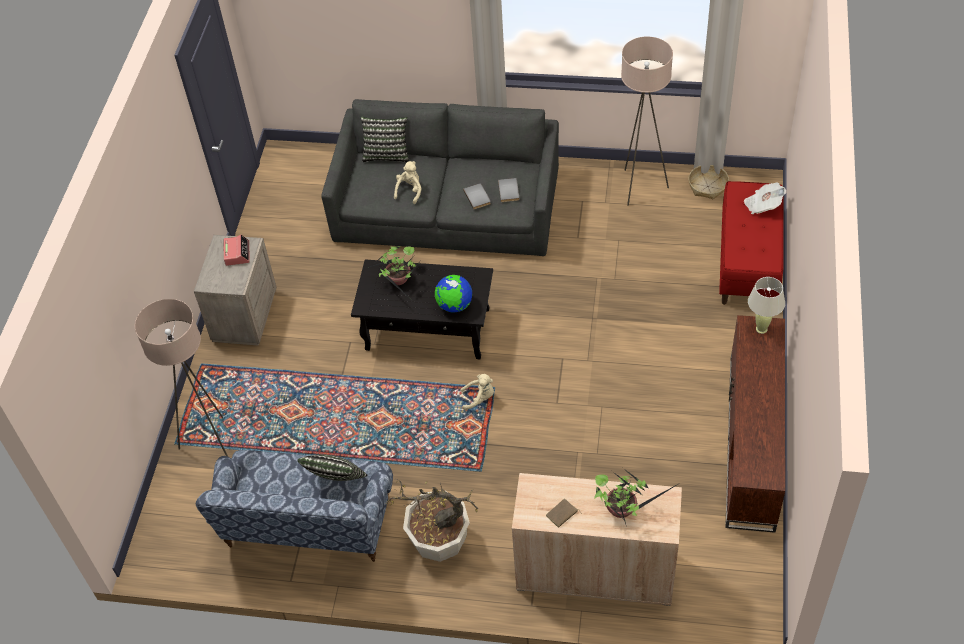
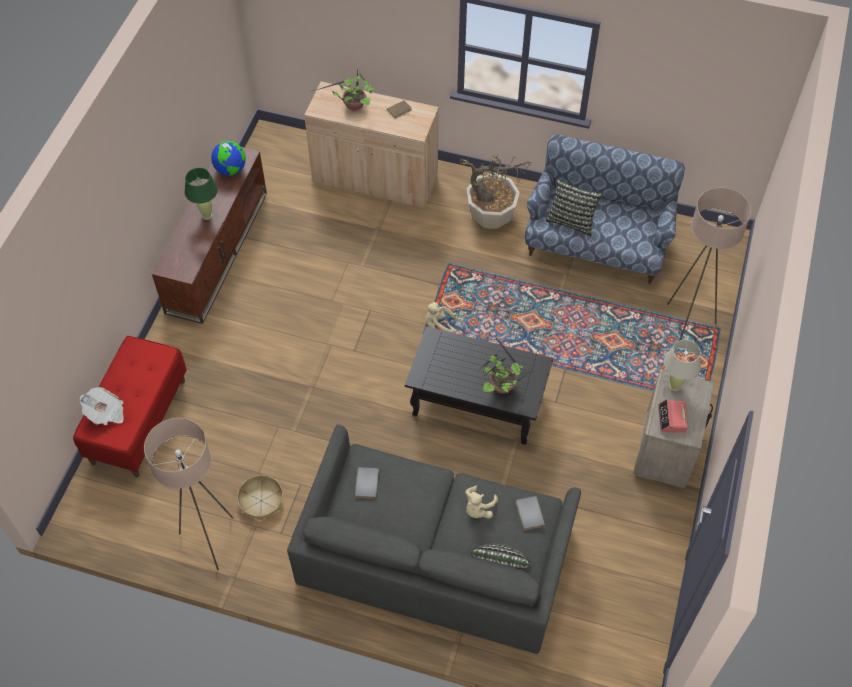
camera: 175 degrees left, 5 degrees up
(454, 305) = (450, 349): globe -> globe (231, 170)
(478, 197) = (402, 482): grey book -> grey book (528, 514)
(707, 186) = (135, 526): basket -> basket (261, 500)
(757, 391) = (207, 215): none -> green table lamp
(761, 329) = (177, 267): beige table lamp -> beige table lamp (674, 386)

